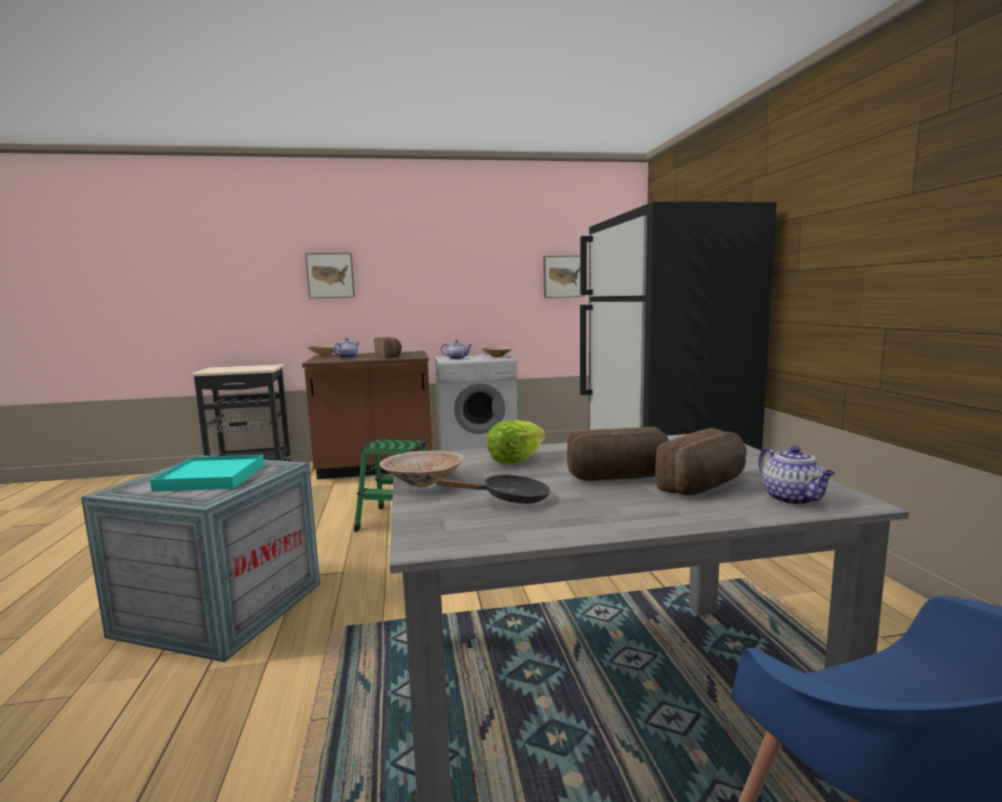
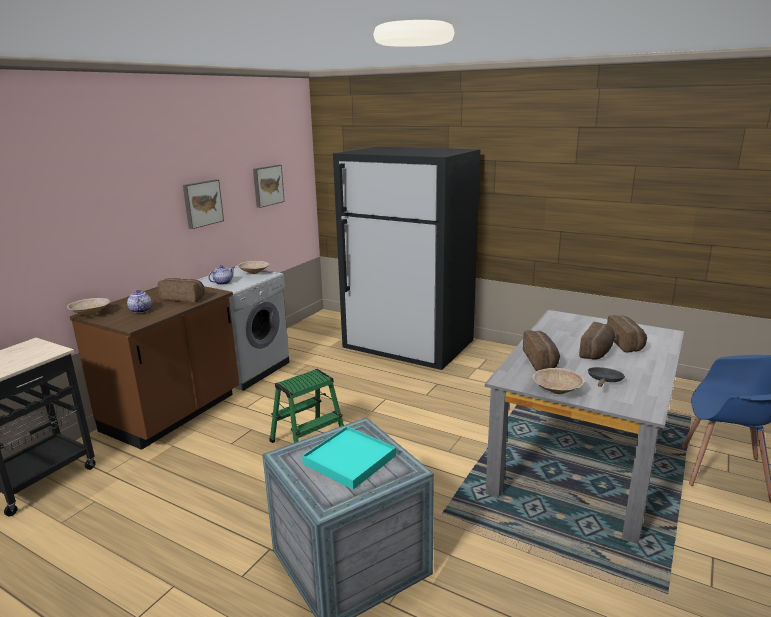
camera: 50 degrees left, 10 degrees up
(330, 275) = (70, 218): picture -> picture (202, 203)
(515, 460) = (541, 361): lettuce -> bread
(793, 499) = (657, 339): teapot -> none

